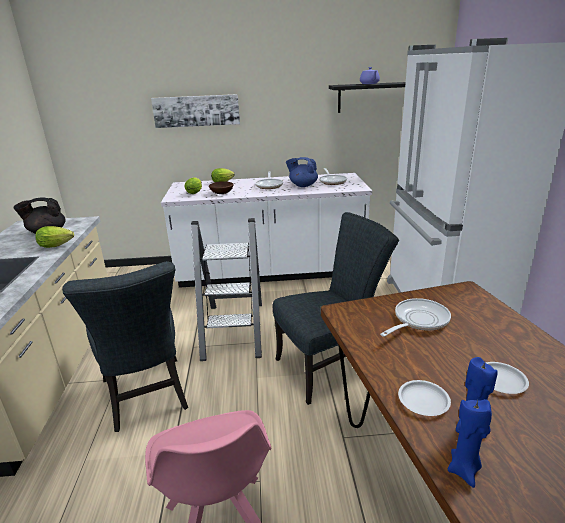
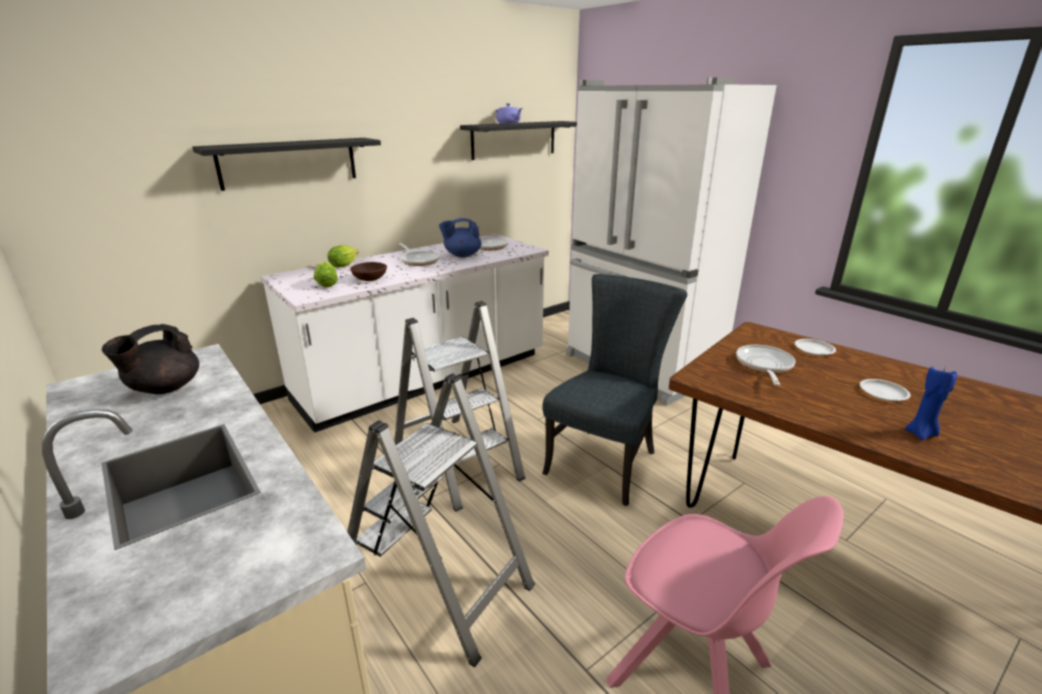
camera: 35 degrees left, 0 degrees up
(58, 245) = (229, 400): lettuce -> none
(147, 397) = (437, 584): grey chair -> grey step ladder
(196, 111) = (289, 163): picture -> black shelf
(424, 400) = (867, 427): white plate -> white plate (814, 349)
(464, 470) = (962, 464): blue candle -> none

